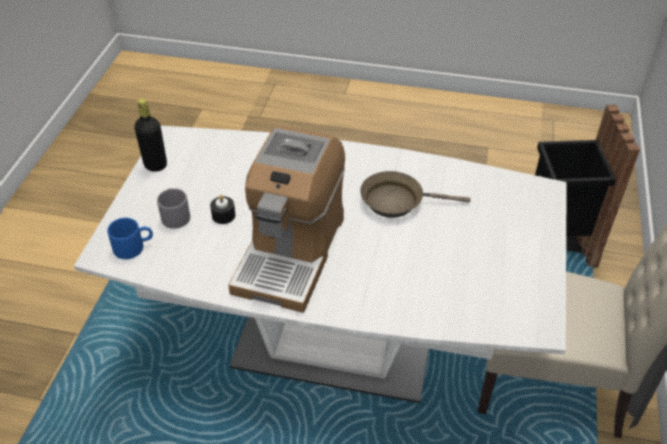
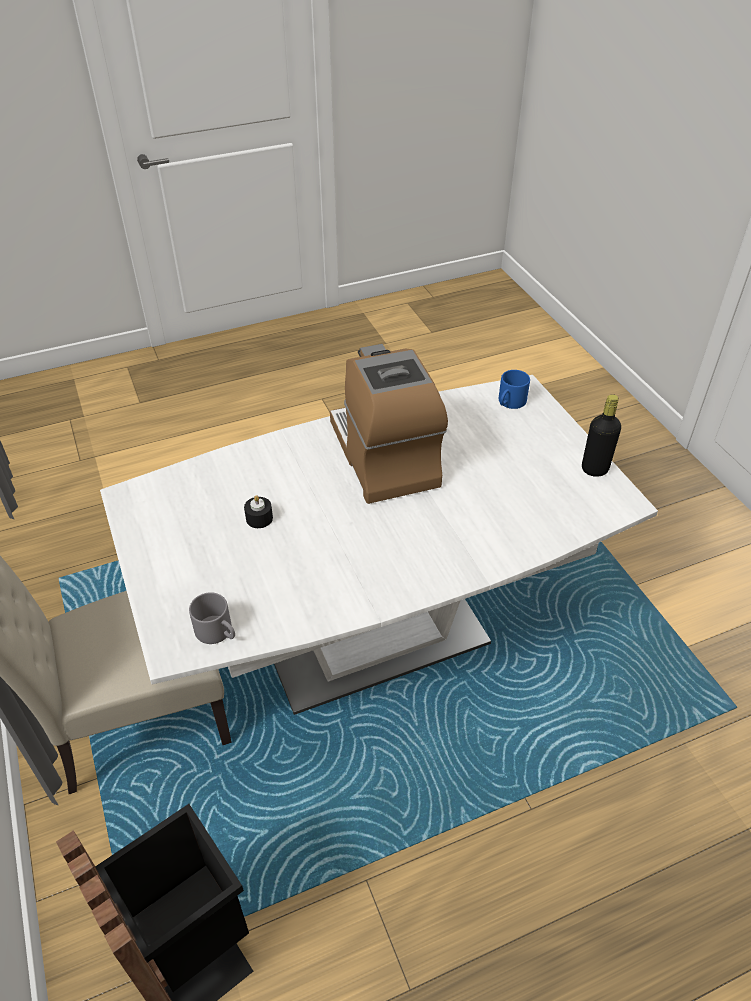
camera: 145 degrees right, 0 degrees up
(174, 215) = (515, 438): grey mug -> grey mug (218, 632)
(223, 215) = (475, 457): black candle -> black candle (259, 518)
(397, 201) = (331, 550): brown frying pan -> none

